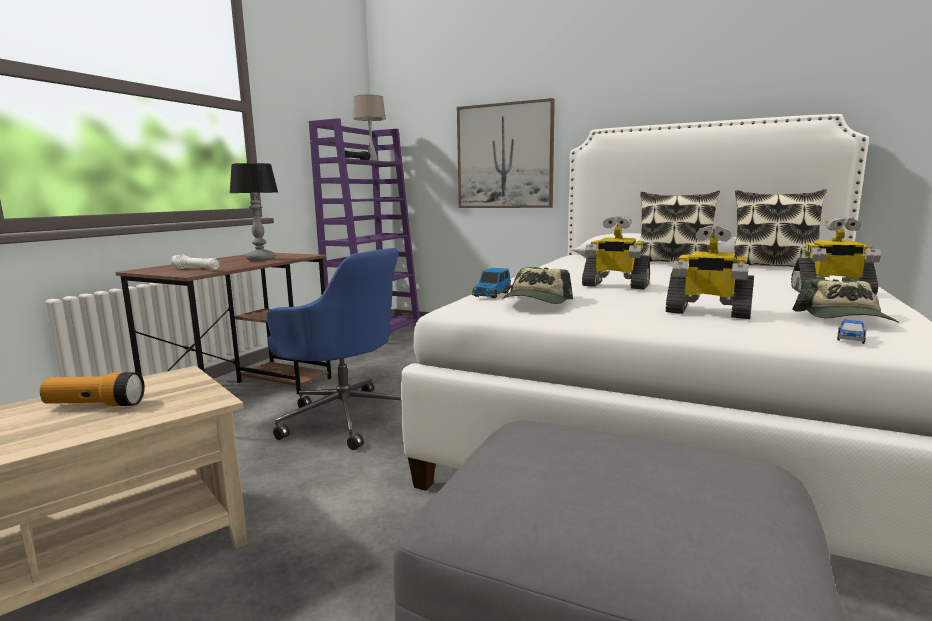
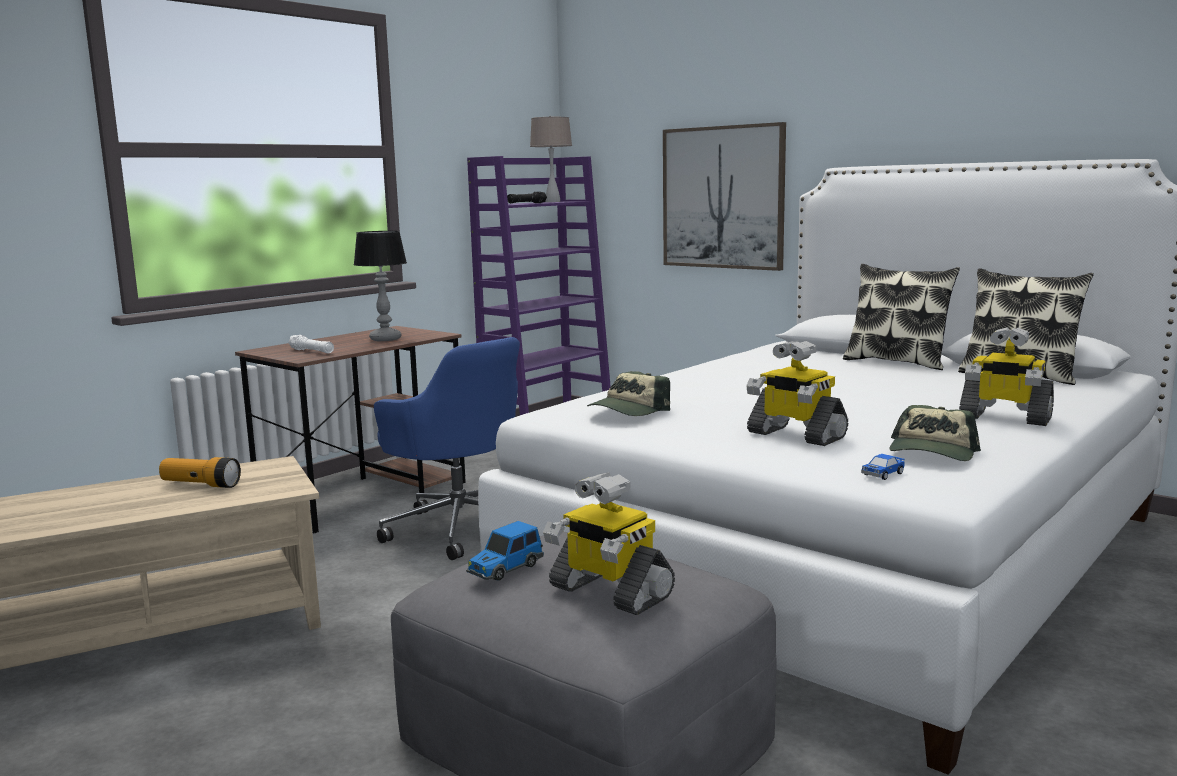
camera: 15 degrees right, 0 degrees up
(491, 295) = (596, 399): toy car -> toy car (504, 569)
(615, 285) = (750, 394): toy robot -> toy robot (609, 592)

